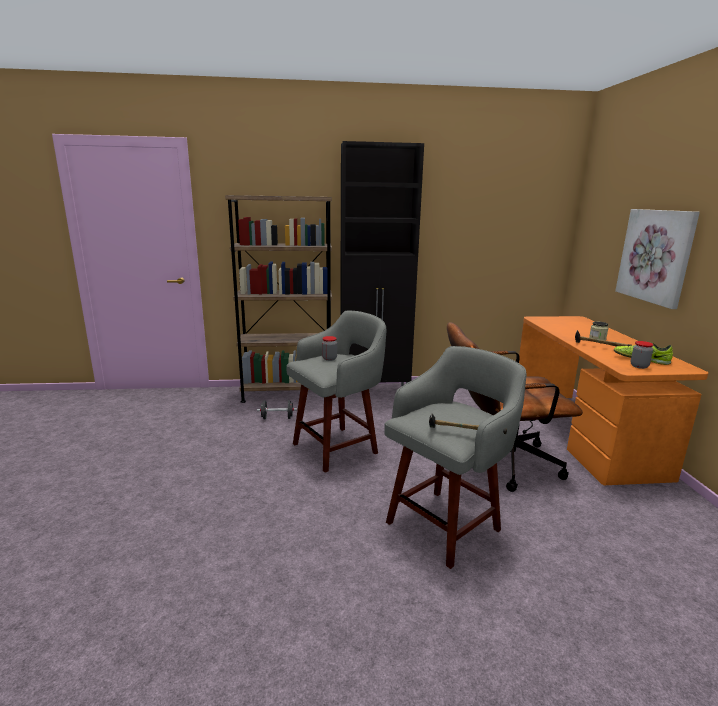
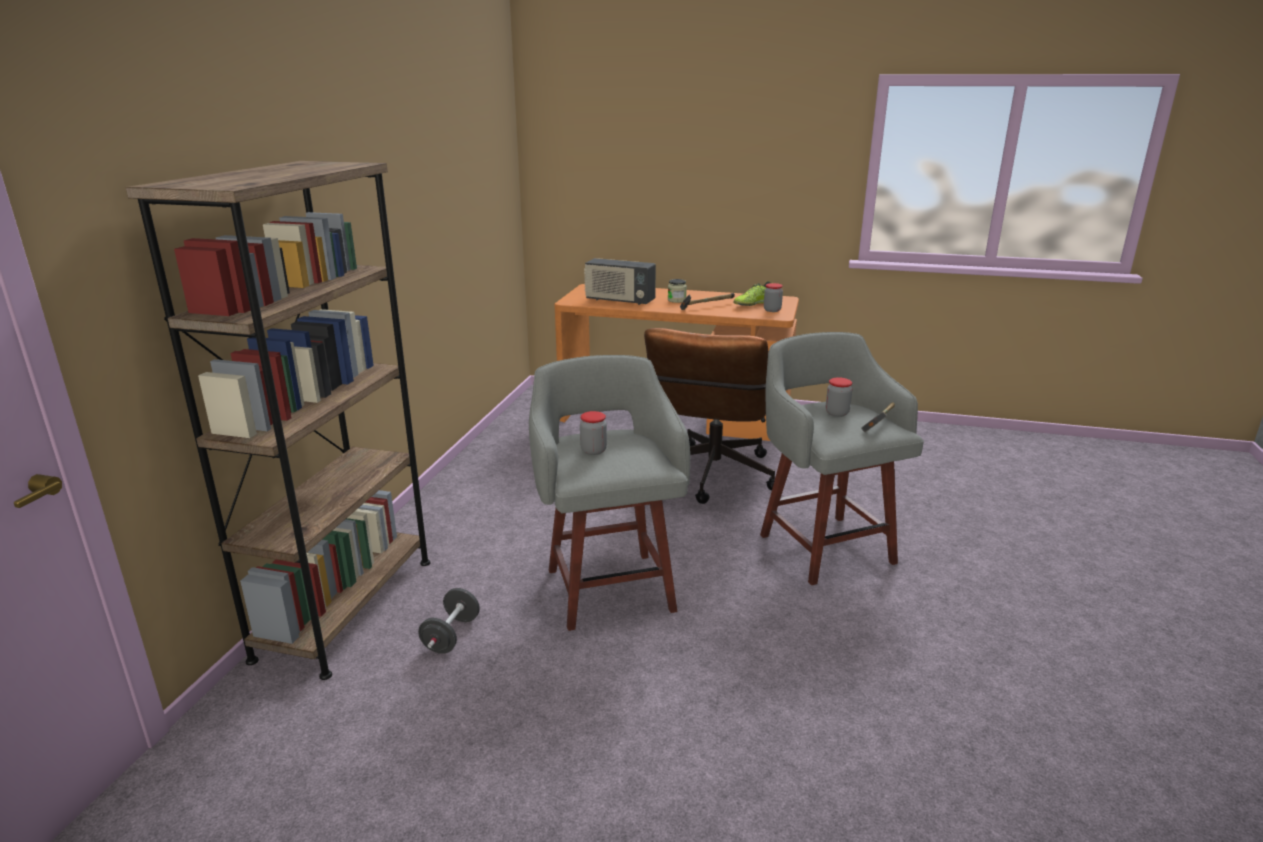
camera: 70 degrees left, 5 degrees up
(375, 391) = (436, 511): black cabinet -> none
(457, 415) = (837, 413): none -> jar
(562, 327) = (619, 300): none -> radio
(656, 256) = (690, 192): picture -> none

